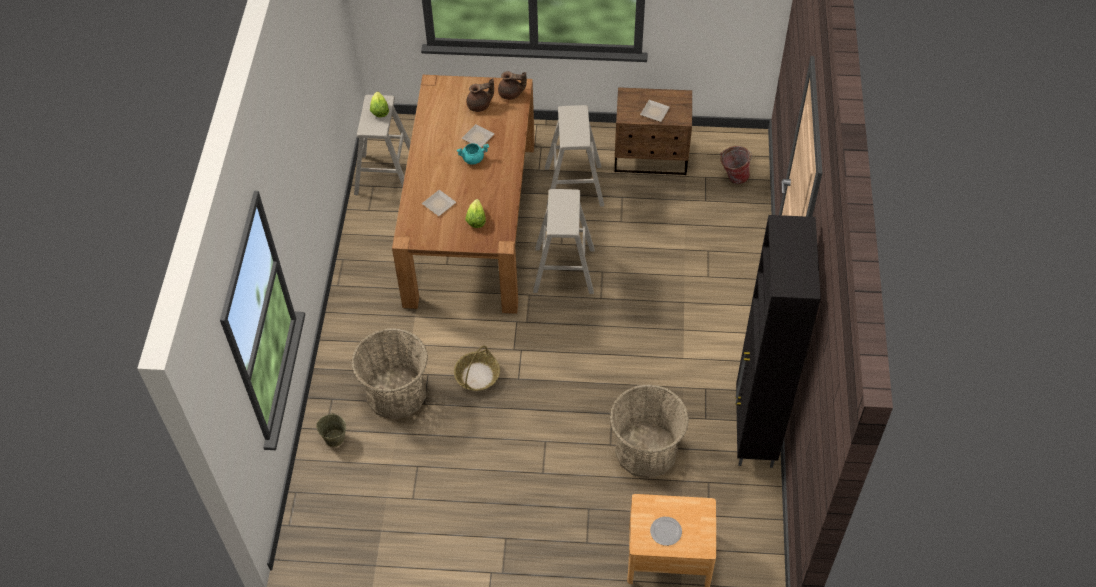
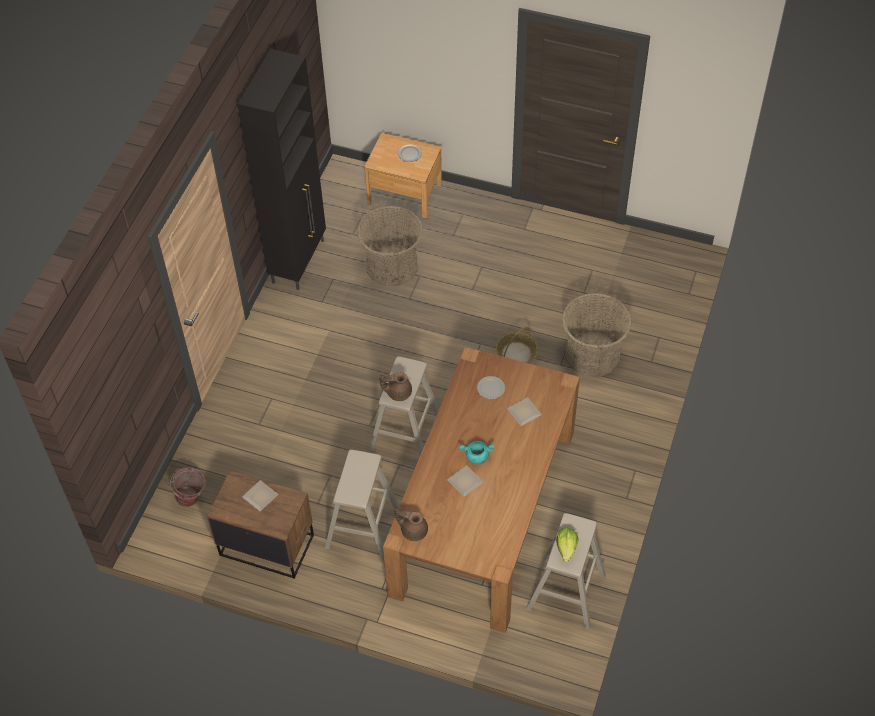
camera: 165 degrees left, 0 degrees up
(334, 438) = (652, 328): beige bucket -> none
(476, 219) = (491, 388): lettuce -> plate
(480, 105) = (452, 523): brown teapot -> brown teapot (398, 392)

